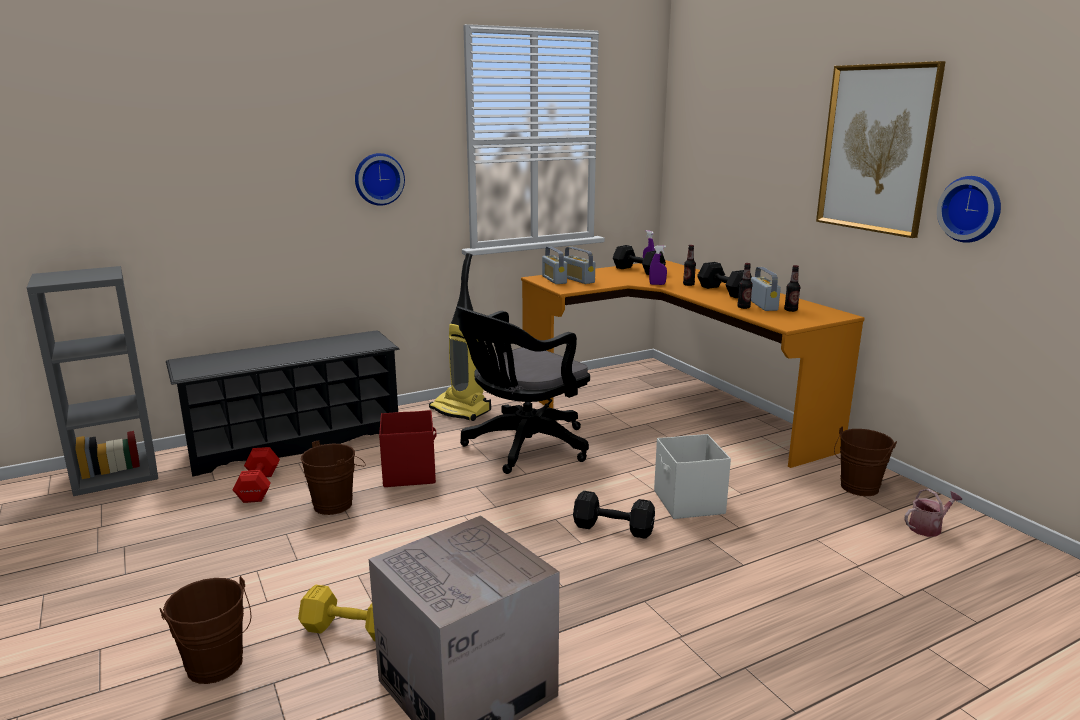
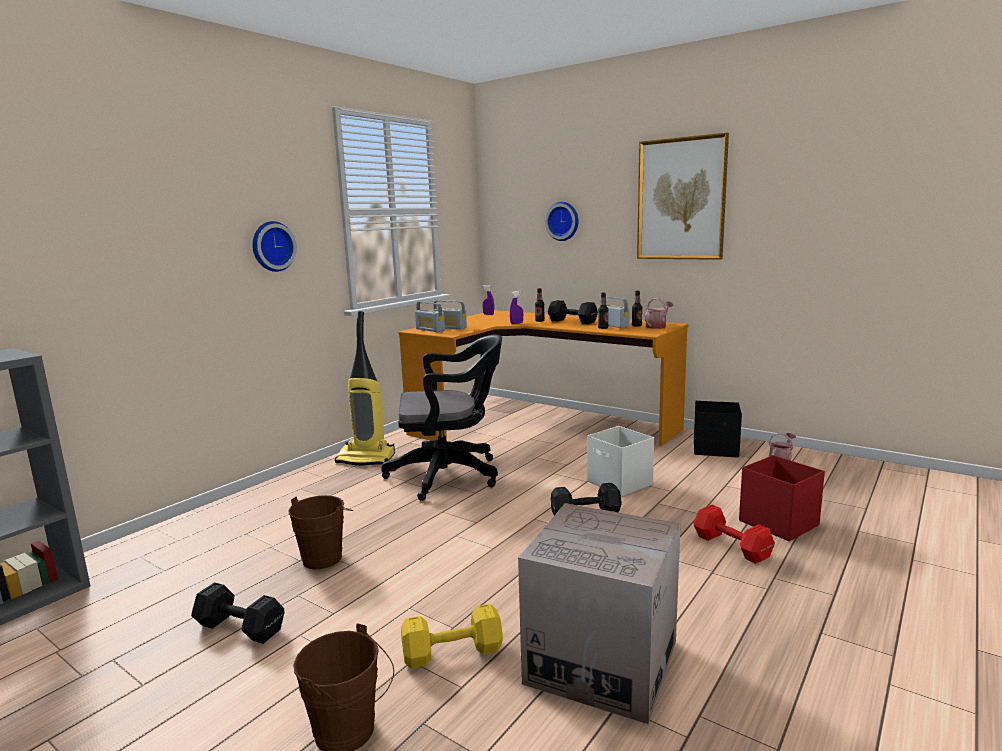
camera: 25 degrees left, 5 degrees down
(257, 487) = (223, 564): red dumbbell -> red dumbbell (732, 547)
(295, 441) = (224, 517): black shoe rack -> none
(410, 473) = (370, 515): red storage box -> red storage box (778, 523)
(522, 447) = (450, 475): black office chair -> black office chair turned 120 degrees counterclockwise
(637, 270) = (485, 317): black dumbbell -> black dumbbell (239, 627)
(815, 315) = (657, 326): none -> watering can
(857, 489) = (716, 449): brown bucket -> black storage box
(971, 209) = (762, 233): wall clock -> wall clock (563, 221)

